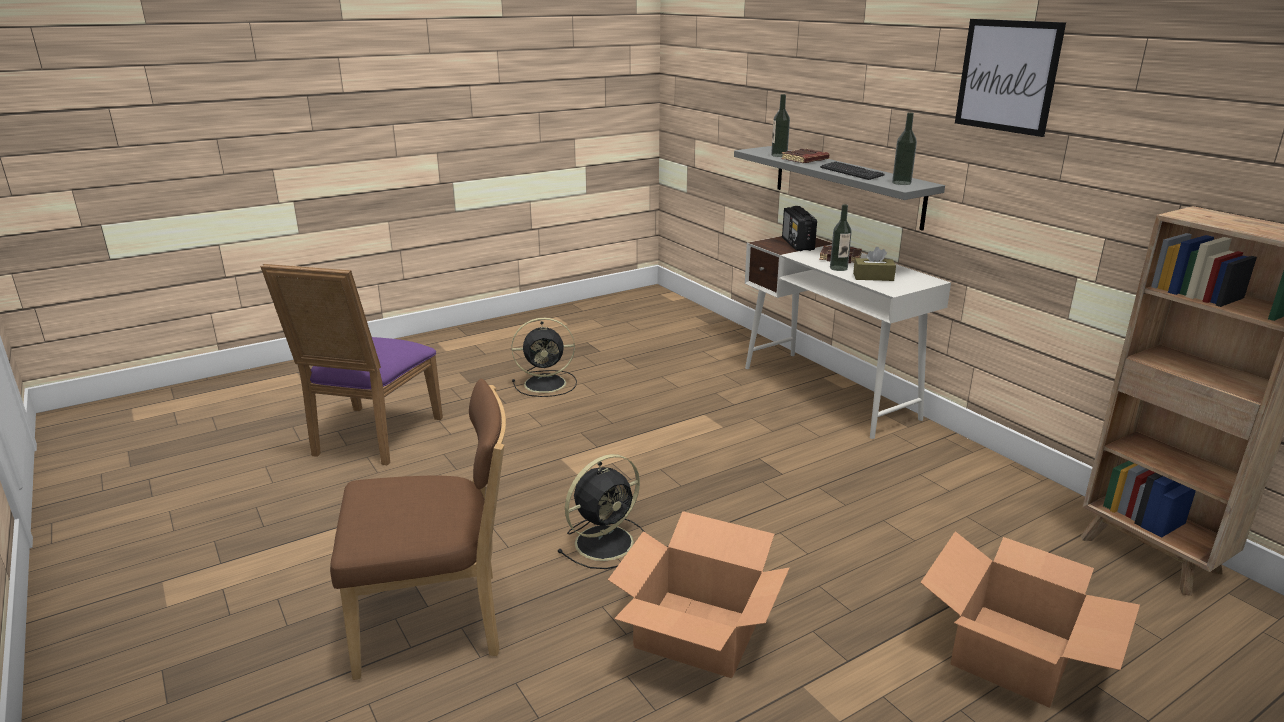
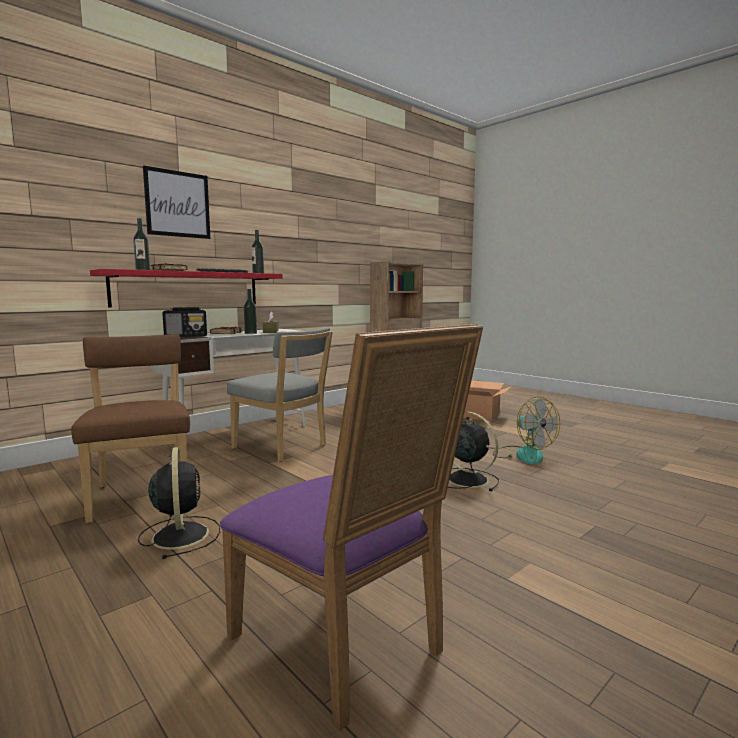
camera: 100 degrees left, 15 degrees down
(371, 439) = (346, 646): purple chair -> purple chair turned 45 degrees clockwise
(437, 622) = (605, 518): brown chair -> brown chair (142, 494)
(697, 633) = (523, 454): cardboard box -> fan
(759, 421) = (283, 448): none -> grey chair
(846, 185) = (188, 289): grey shelf -> red shelf
(1007, 76) = (286, 212): picture -> picture (177, 204)

